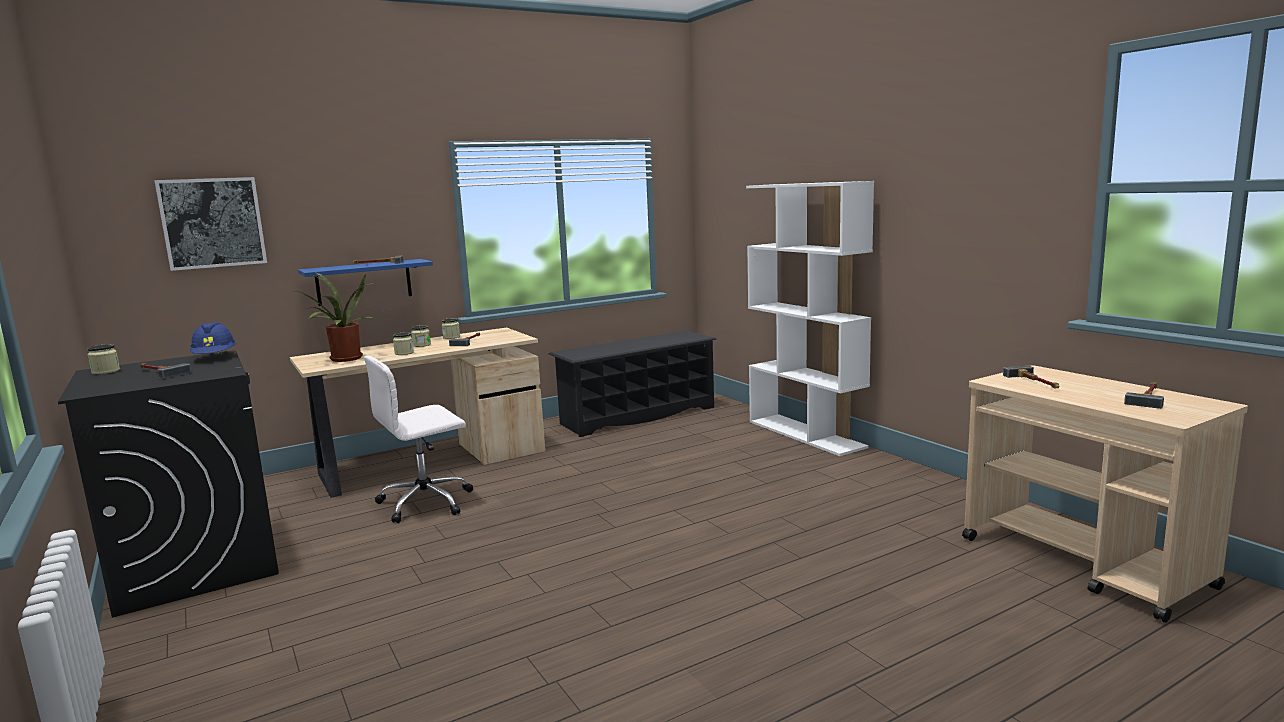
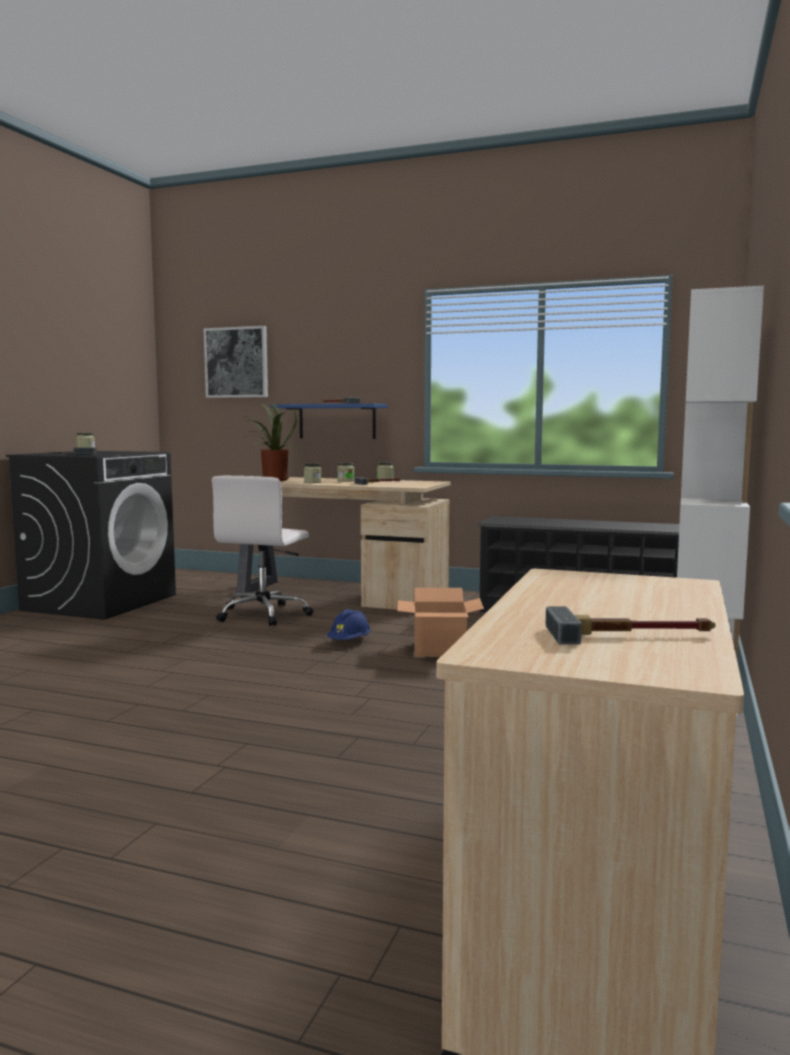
camera: 50 degrees right, 5 degrees down
(215, 357) = (141, 452): blue hard hat -> blue hard hat (349, 642)
(427, 502) = (264, 614): white office chair -> white office chair turned 90 degrees counterclockwise
(642, 472) = (440, 649): none -> cardboard box
(1035, 382) = (592, 587): hammer -> none

